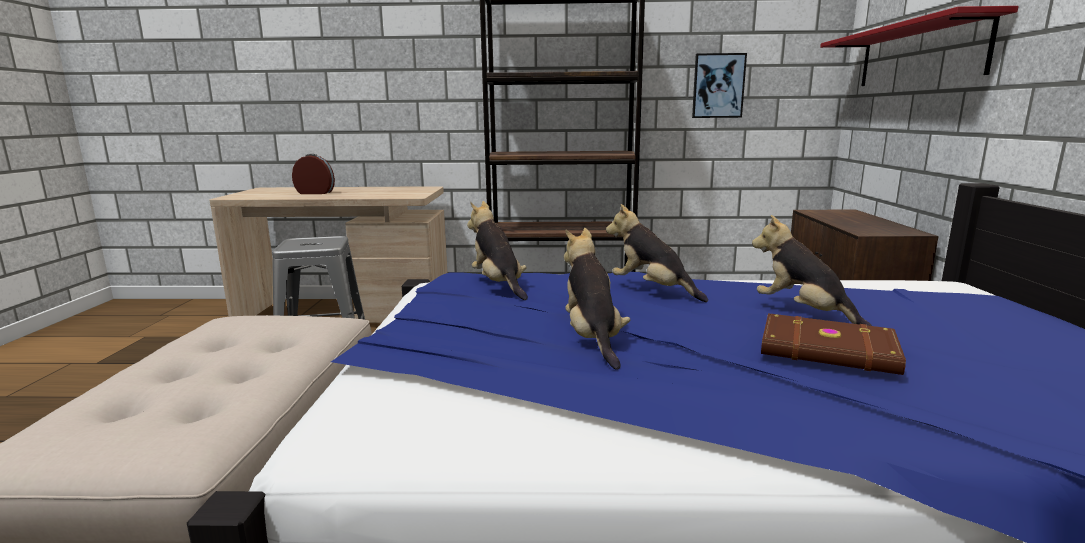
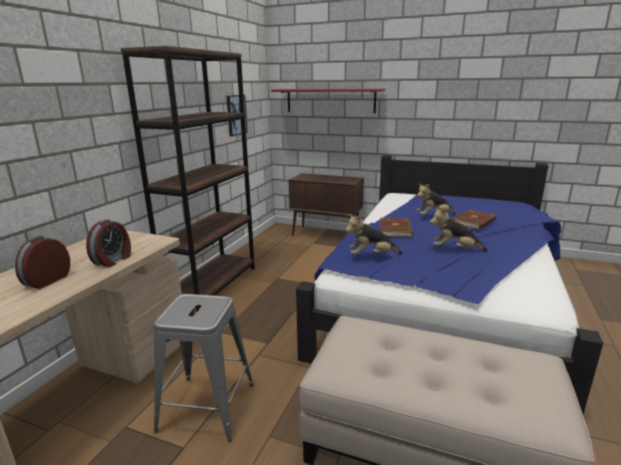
camera: 70 degrees left, 5 degrees up
(358, 195) = (113, 260): none -> alarm clock
(652, 290) = (396, 229): plush toy -> brown book

